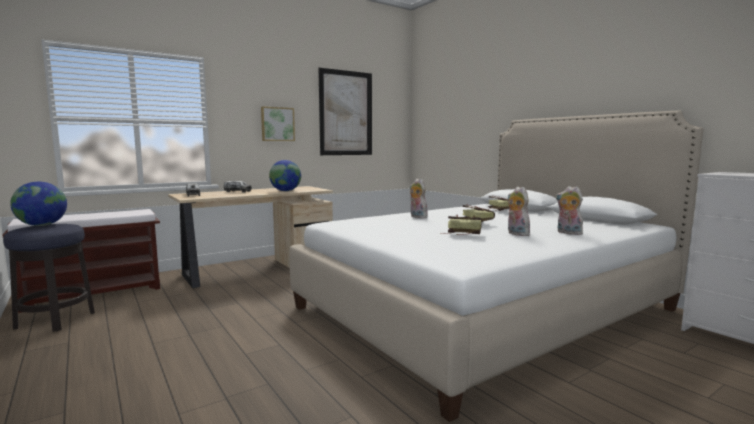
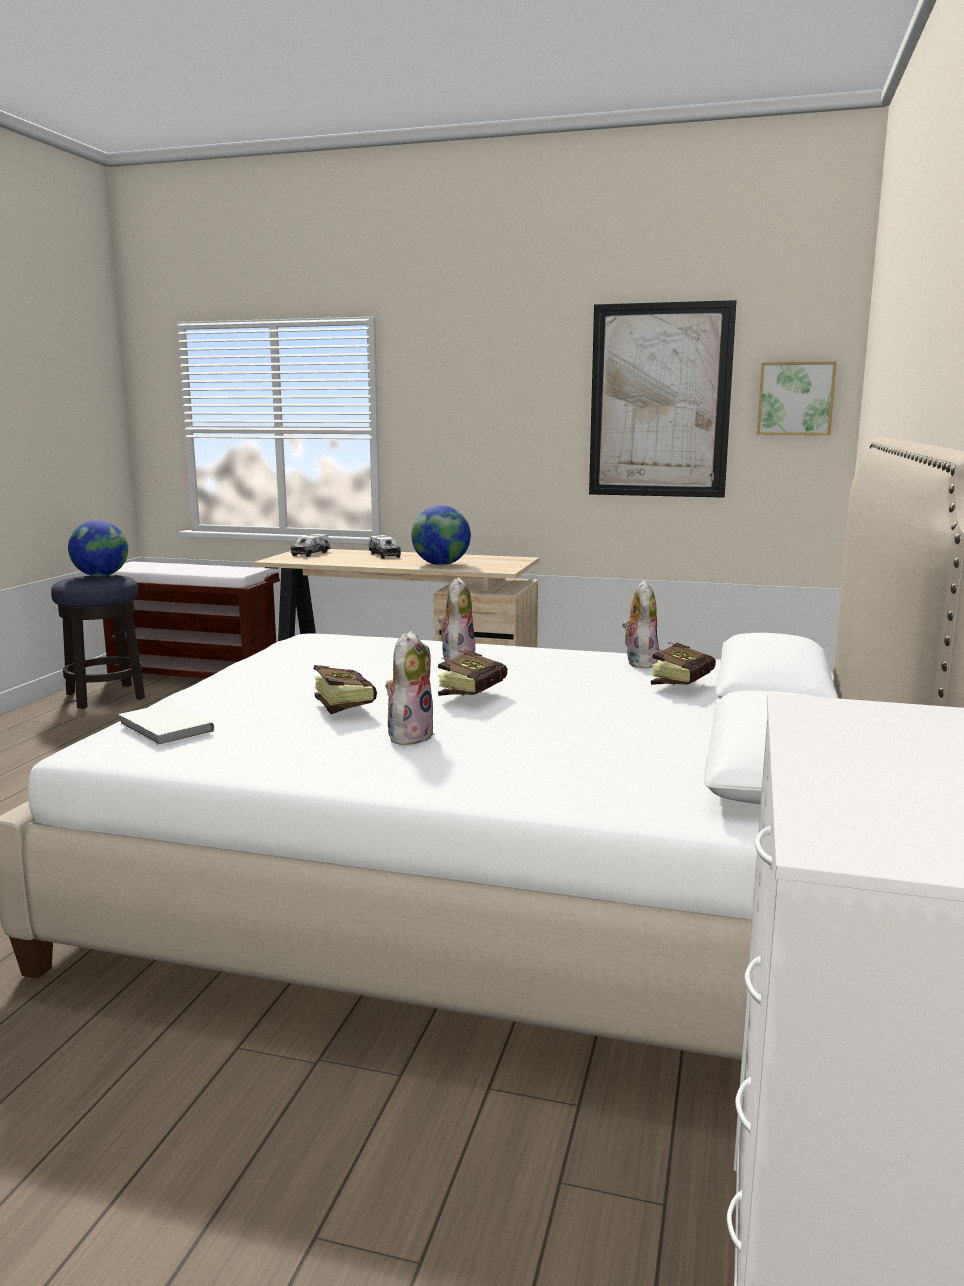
camera: 50 degrees right, 5 degrees up
(277, 124) = (500, 430): picture -> picture (795, 398)
(453, 253) = (164, 728): none -> white book
(568, 233) = (499, 767): plush toy -> plush toy (639, 663)

